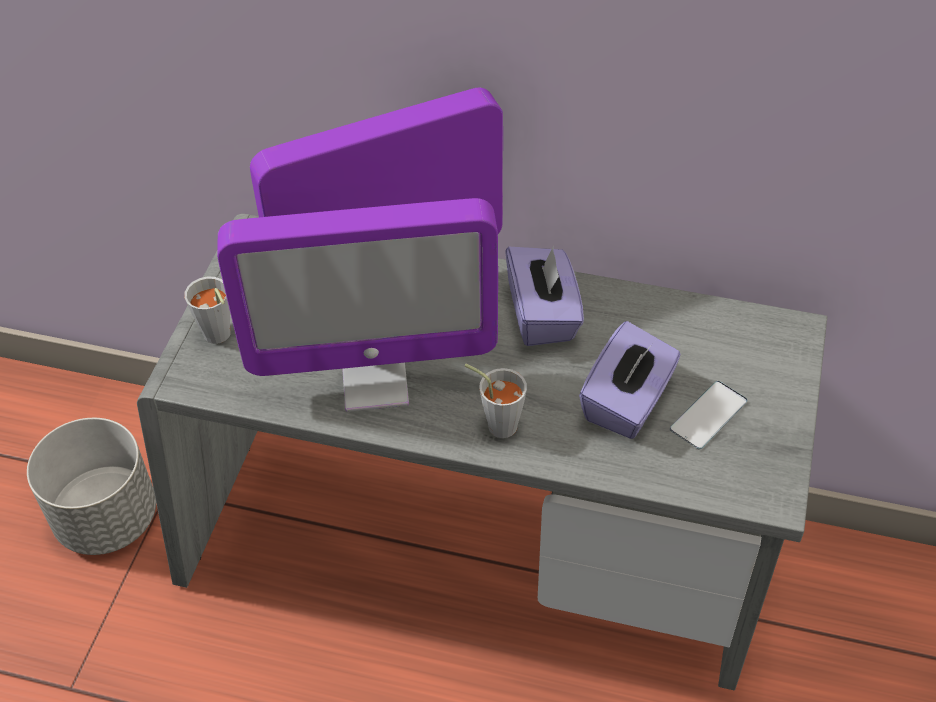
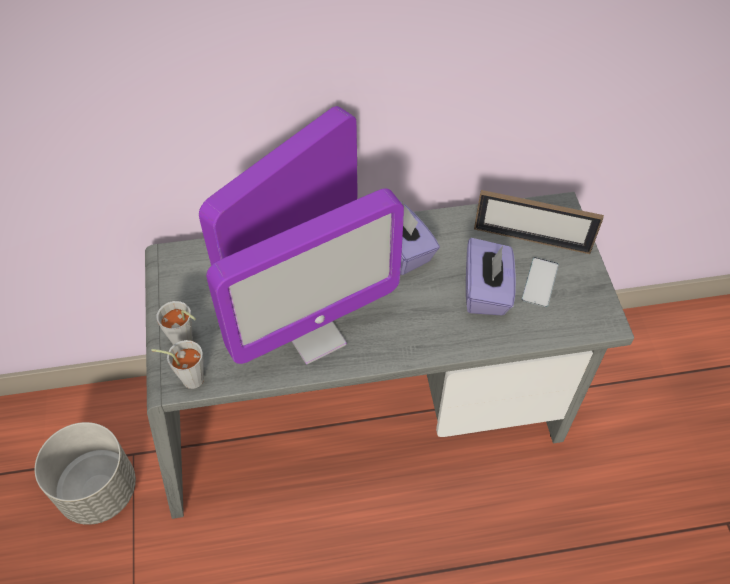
camera: 25 degrees left, 5 degrees up
(496, 423) = (411, 336): grey cup -> grey cup (188, 378)
(728, 358) = (531, 239): none -> picture frame

